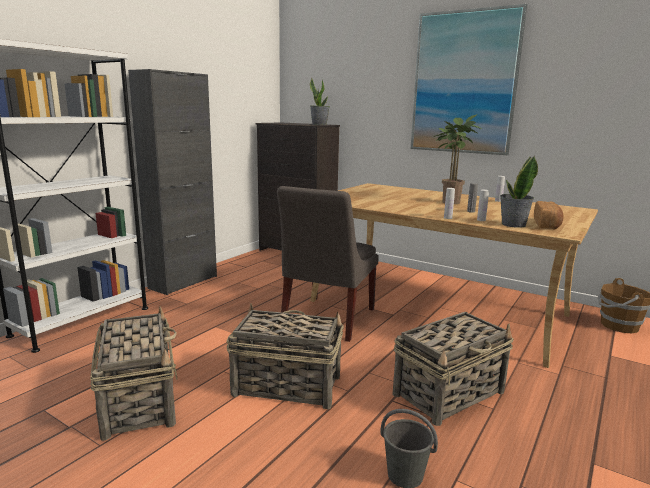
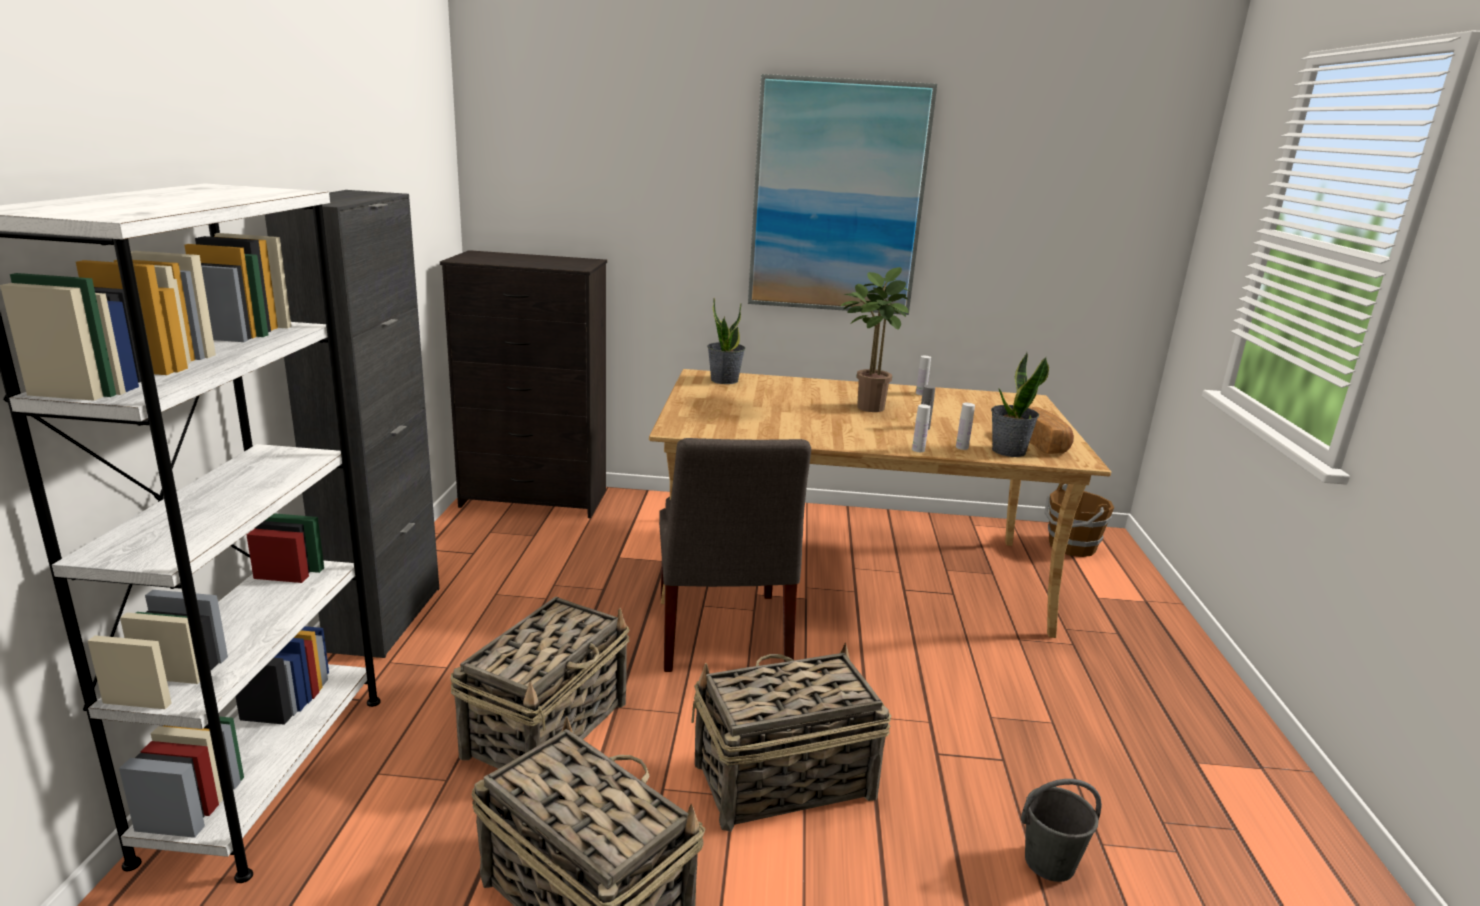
camera: 30 degrees left, 5 degrees up
(319, 124) = (579, 264): potted plant -> potted plant (724, 380)
(449, 393) = (989, 716): basket -> basket (548, 727)

